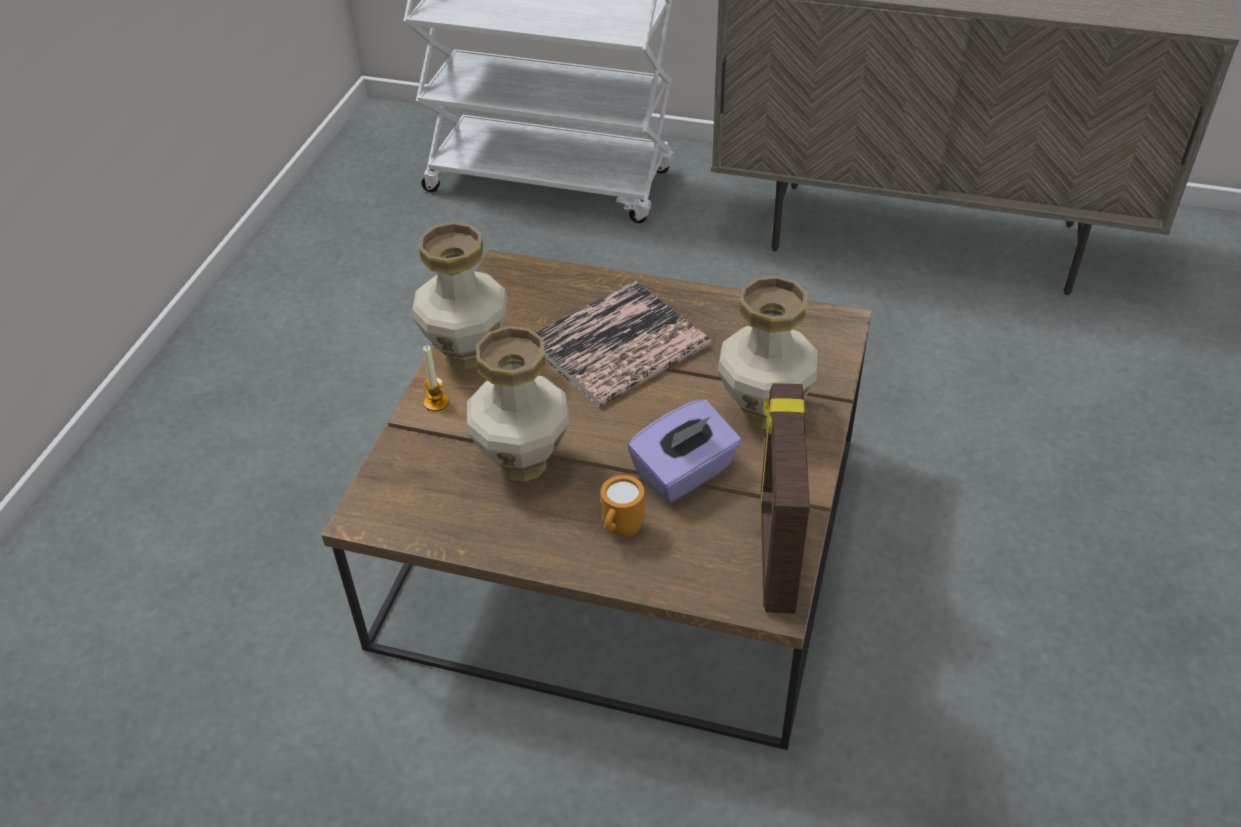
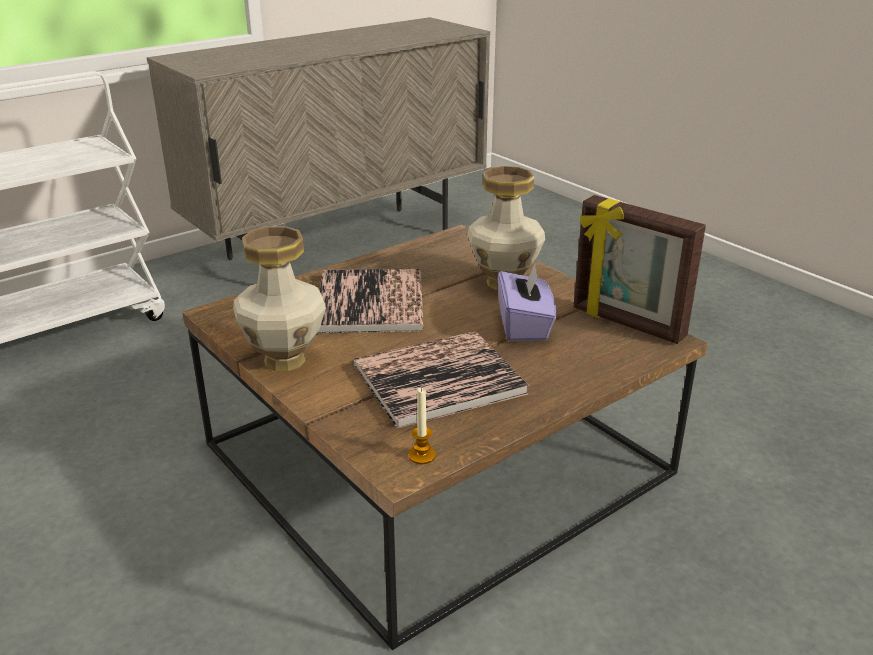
camera: 55 degrees left, 15 degrees down
(436, 402) = (317, 392): candle -> candle (422, 455)
(524, 465) = (438, 379): vase -> book
(620, 531) = (551, 367): orange mug -> none

